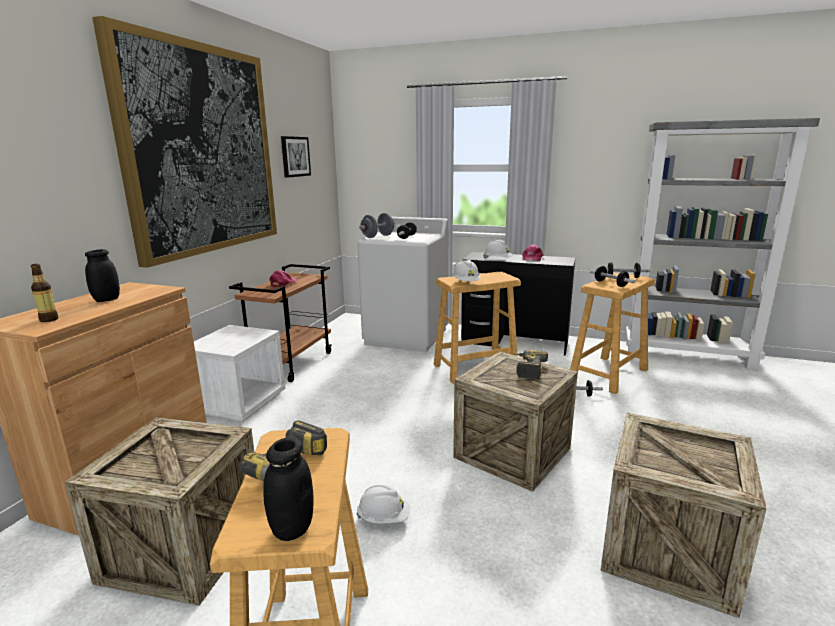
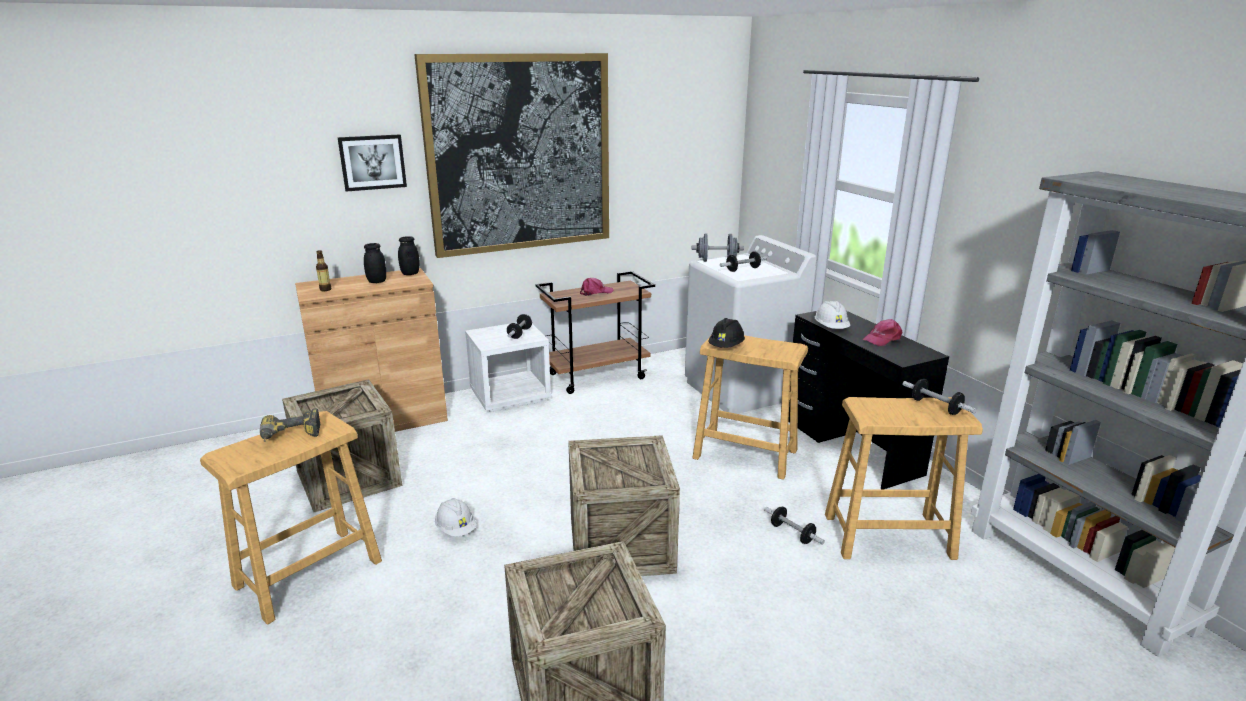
camera: 45 degrees right, 5 degrees up
(292, 528) = (236, 462): black jar -> black jar (410, 273)
(295, 156) = (661, 152): picture -> picture (372, 162)
(466, 283) = (726, 347): white hard hat -> black hard hat
(526, 369) = (641, 462): power drill -> none
(610, 284) = (887, 409): dumbbell -> dumbbell (520, 333)

